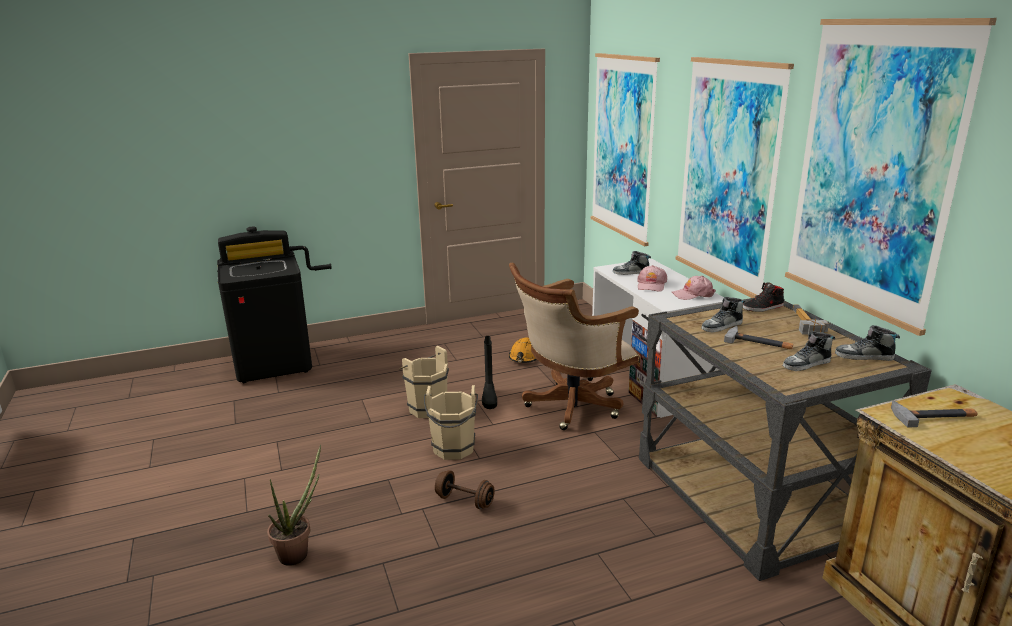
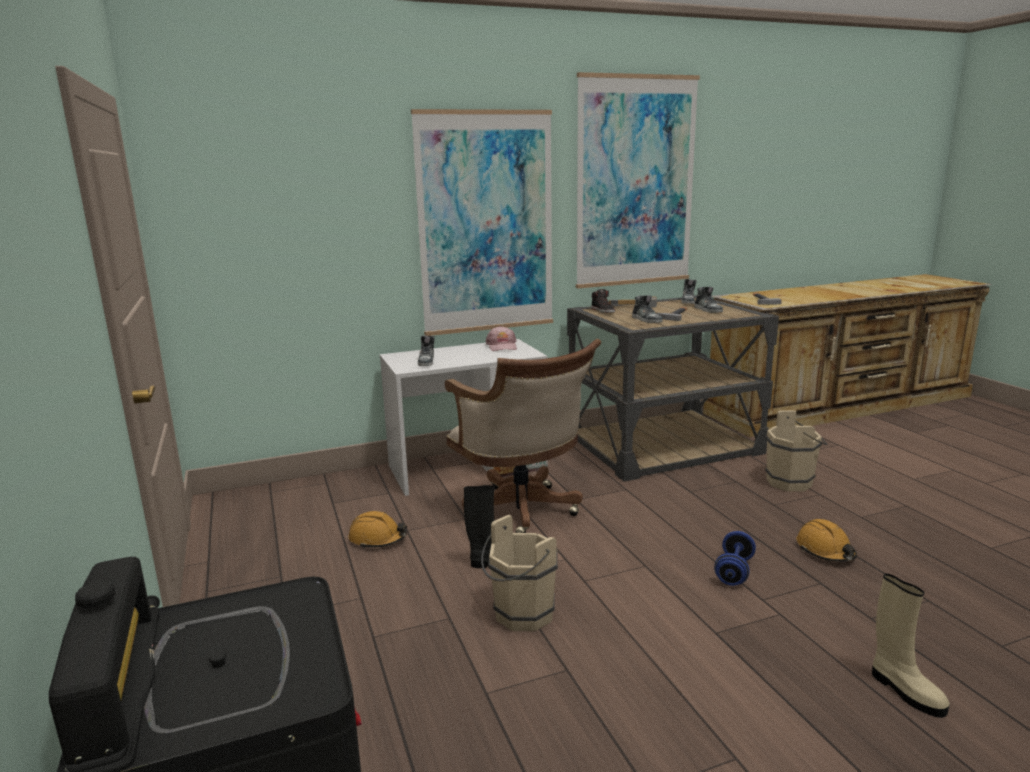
camera: 90 degrees left, 5 degrees down
(299, 552) = (905, 691): potted plant -> beige boot
(453, 450) = (633, 585): beige bucket -> beige bucket (793, 482)
(465, 501) = (734, 571): brown dumbbell -> blue dumbbell
(494, 566) = (825, 551): none -> orange hard hat
(623, 147) = (271, 239): picture -> none
(651, 285) = (471, 356): pink cap -> none

